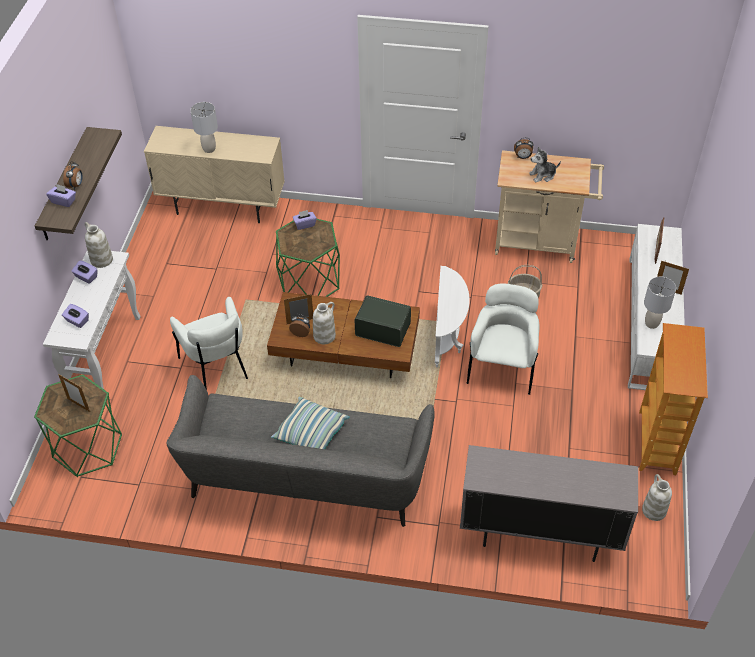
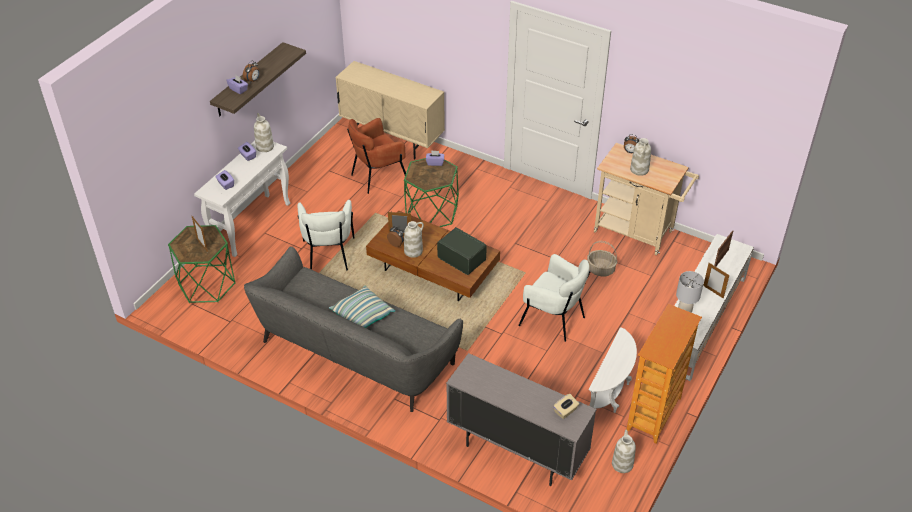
camera: 20 degrees right, 5 degrees down
(209, 149) = (385, 87): grey table lamp -> none
(228, 255) = (378, 176): none -> brown armchair
(448, 336) = (521, 283): white side table -> white side table (611, 394)
(502, 367) = (553, 319): white armchair -> white armchair turned 90 degrees clockwise
(543, 175) = (639, 170): plush toy -> white vase
(608, 480) = (565, 411): none -> beige tissue box

